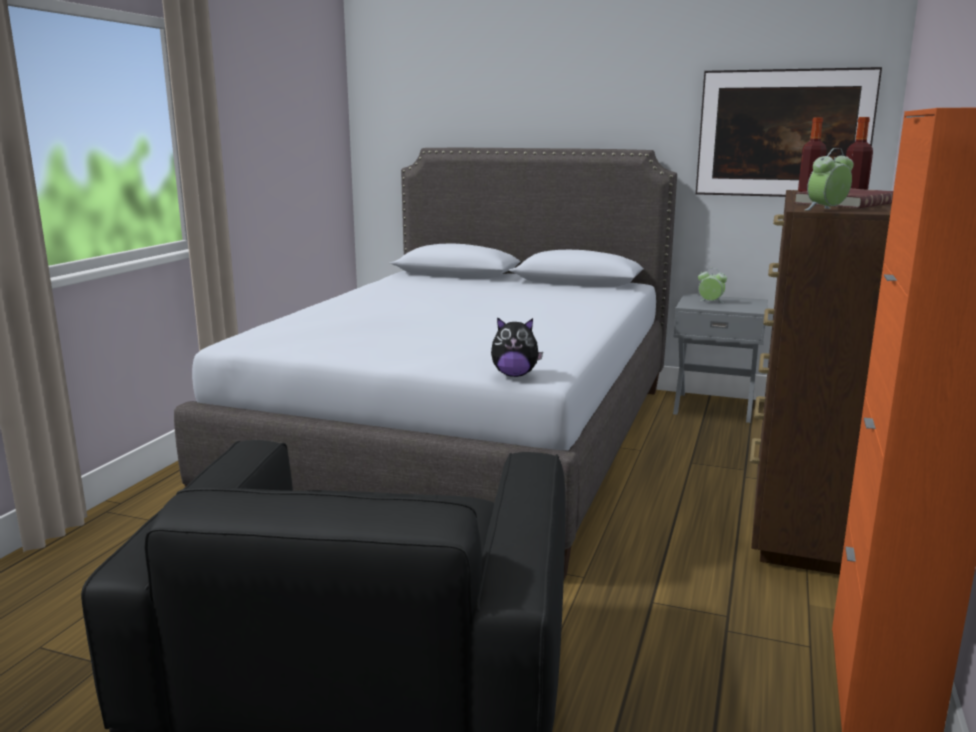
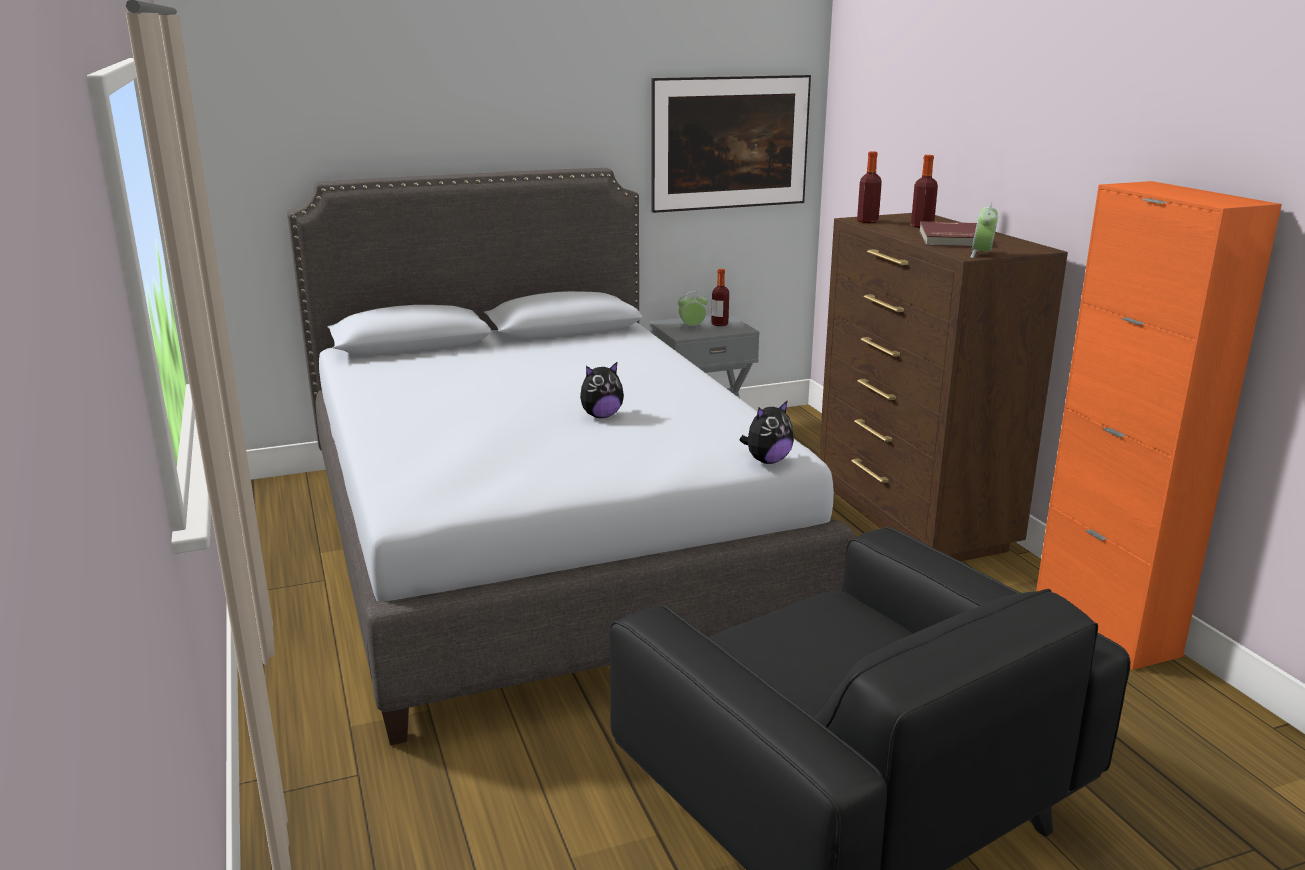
camera: 40 degrees left, 5 degrees up
(471, 327) = (601, 416): none -> plush toy
(740, 304) = (719, 324): none -> bottle

